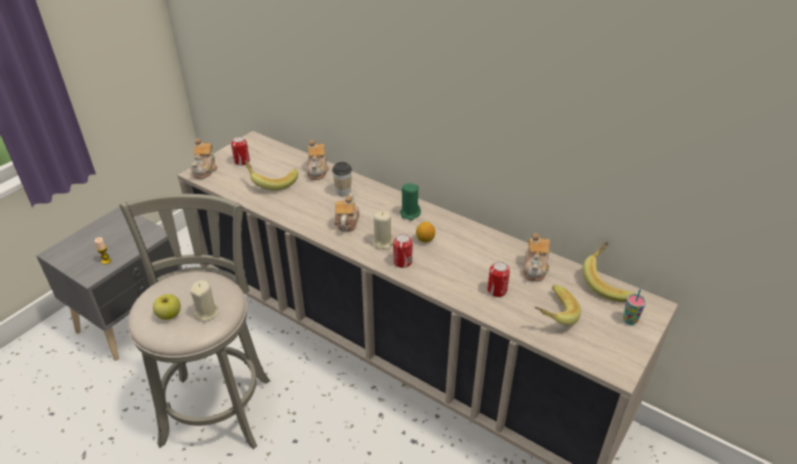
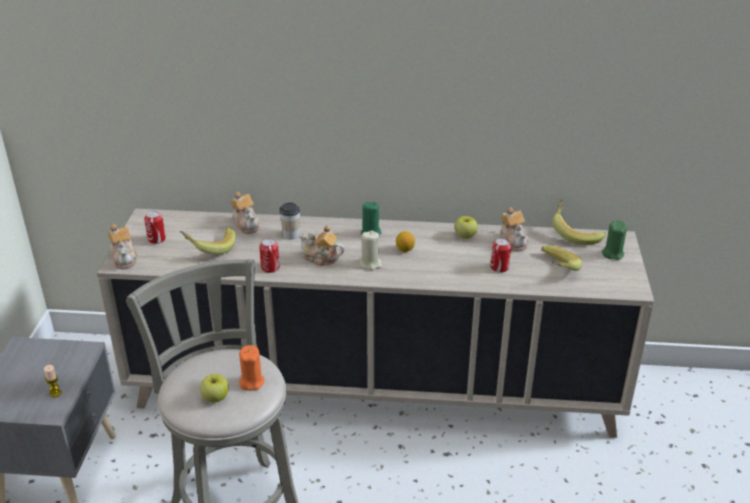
camera: 30 degrees left, 5 degrees down
(207, 313) = (251, 382): beige candle -> orange candle
(347, 222) = (321, 258): teapot -> teapot turned 45 degrees counterclockwise
(402, 262) = (403, 273): can -> can (270, 267)
(492, 246) = (465, 236): none -> apple
(630, 320) = (612, 254): cup -> green candle

